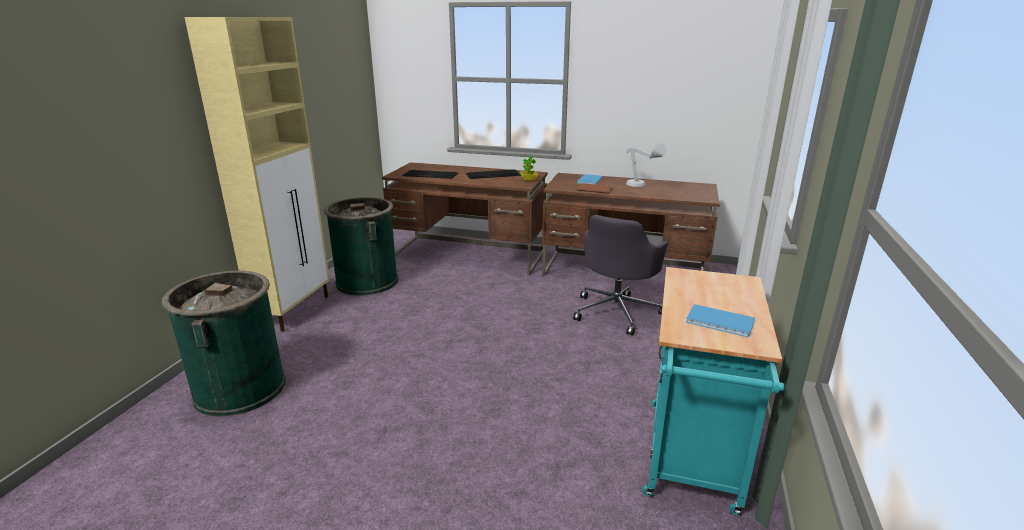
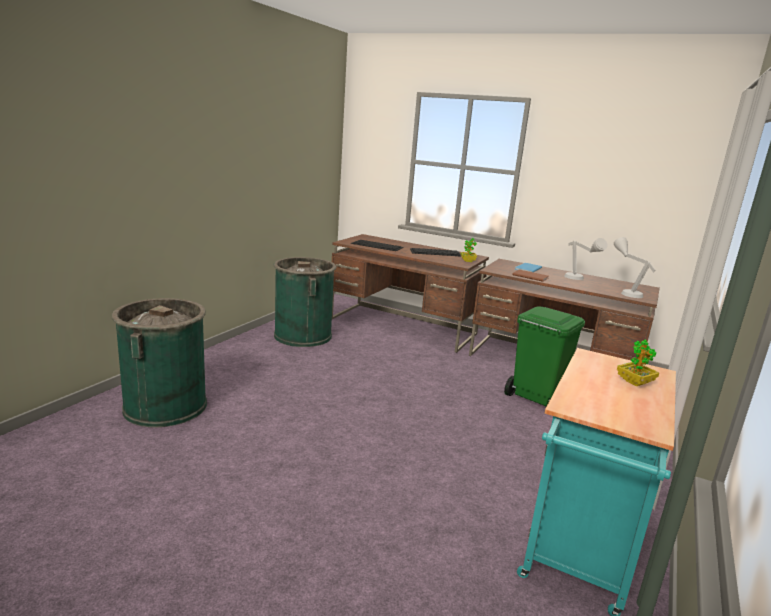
camera: 10 degrees right, 5 degrees down
(294, 310) = (231, 349): beige cabinet -> none
(617, 311) = (535, 399): grey office chair -> green trash can
(688, 193) = (626, 291): none -> grey table lamp
(721, 322) = (618, 404): blue book -> none
(729, 296) = (634, 382): none -> potted plant

